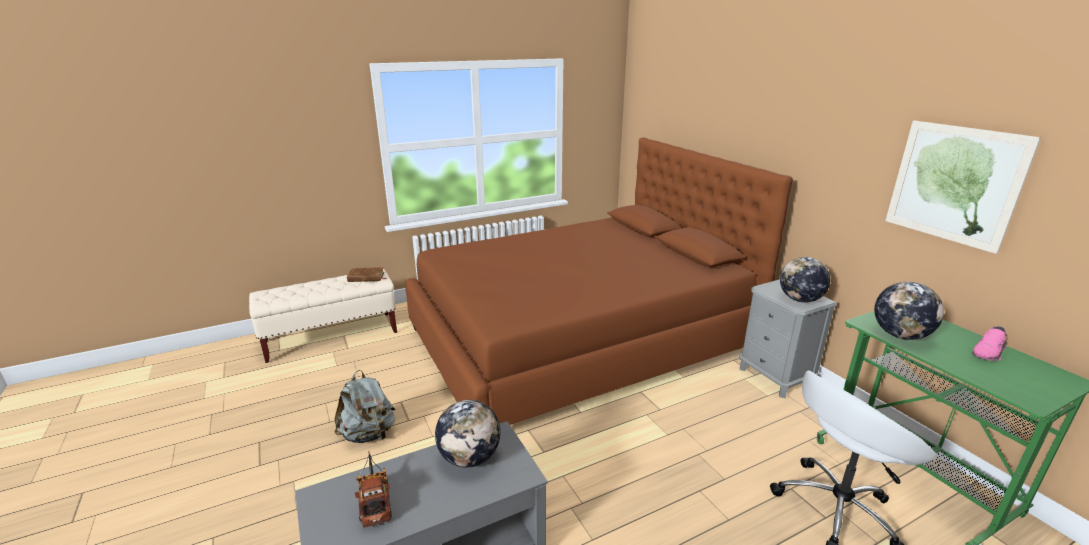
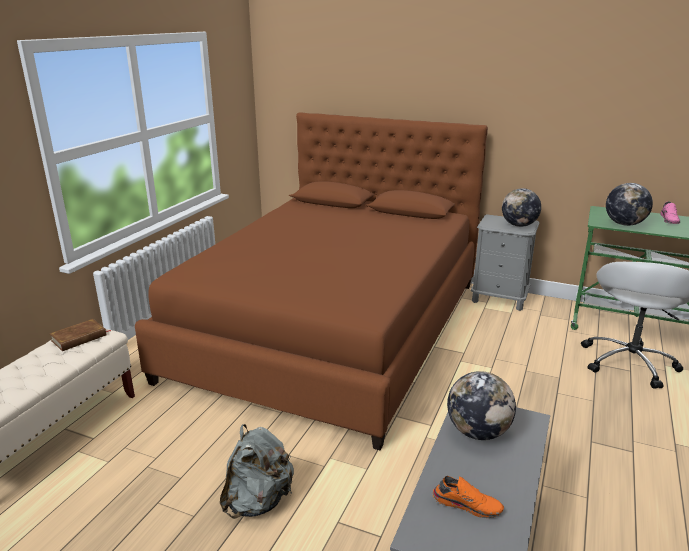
camera: 40 degrees left, 0 degrees up
(375, 499) = (467, 504): toy truck -> orange shoe
(954, 184) = (618, 110): picture -> none

